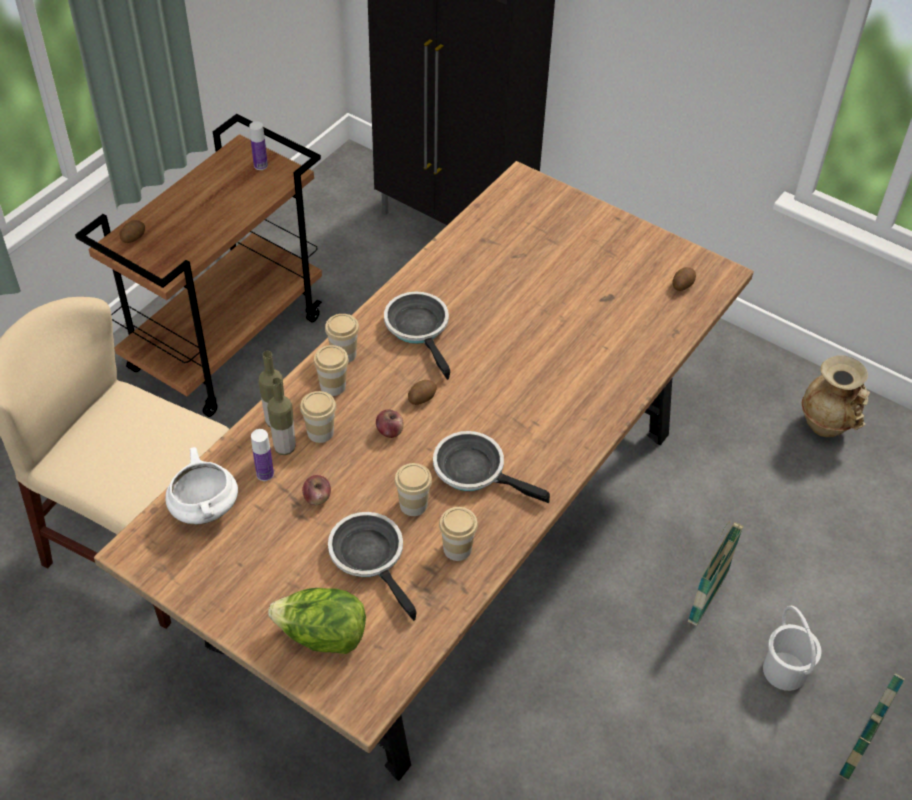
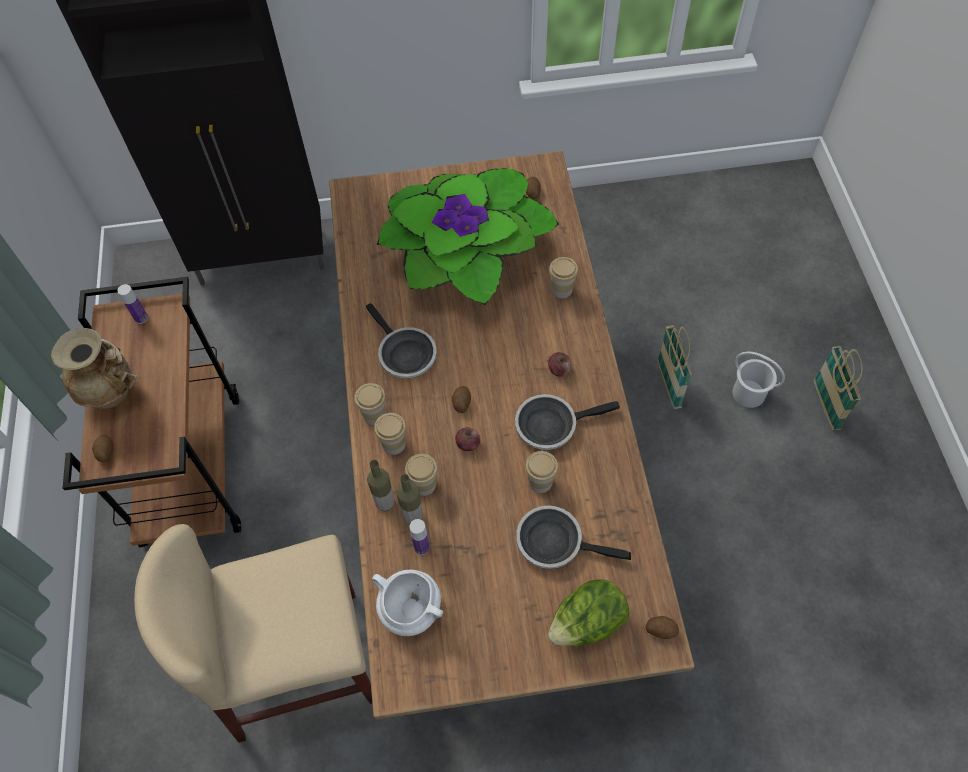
camera: 40 degrees left, 10 degrees up
(317, 498) = (475, 532): apple -> apple (559, 369)
(375, 694) = (661, 629): none -> potato
(419, 329) = (404, 354): frying pan -> frying pan turned 150 degrees counterclockwise
(457, 549) = (599, 487): cup -> cup (561, 289)
(559, 294) = (466, 257): none -> potted plant
(827, 424) = (622, 222): beige vase -> beige vase (112, 392)

